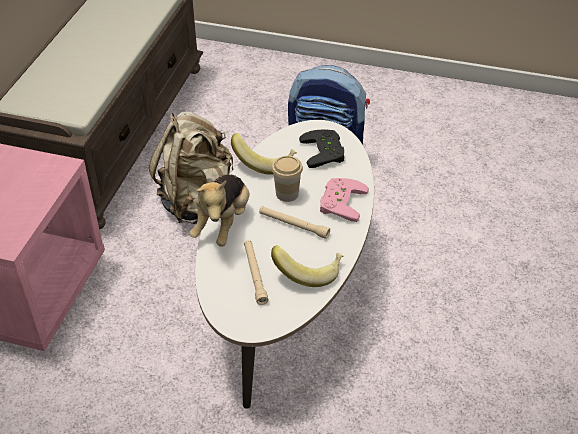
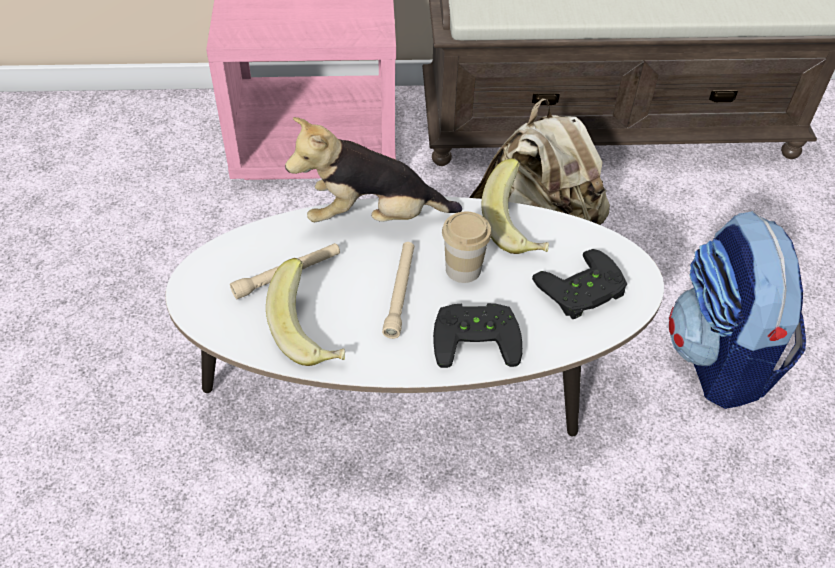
camera: 70 degrees right, 5 degrees up
(339, 201) = (476, 335): pink game controller -> black game controller

